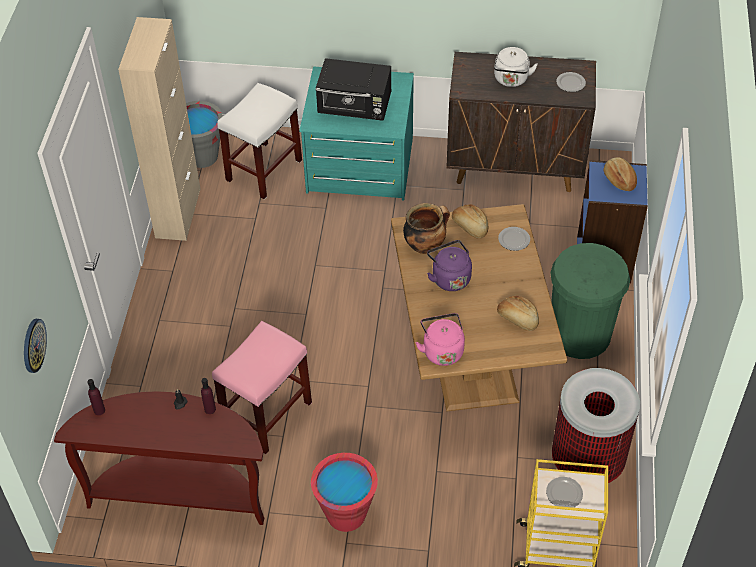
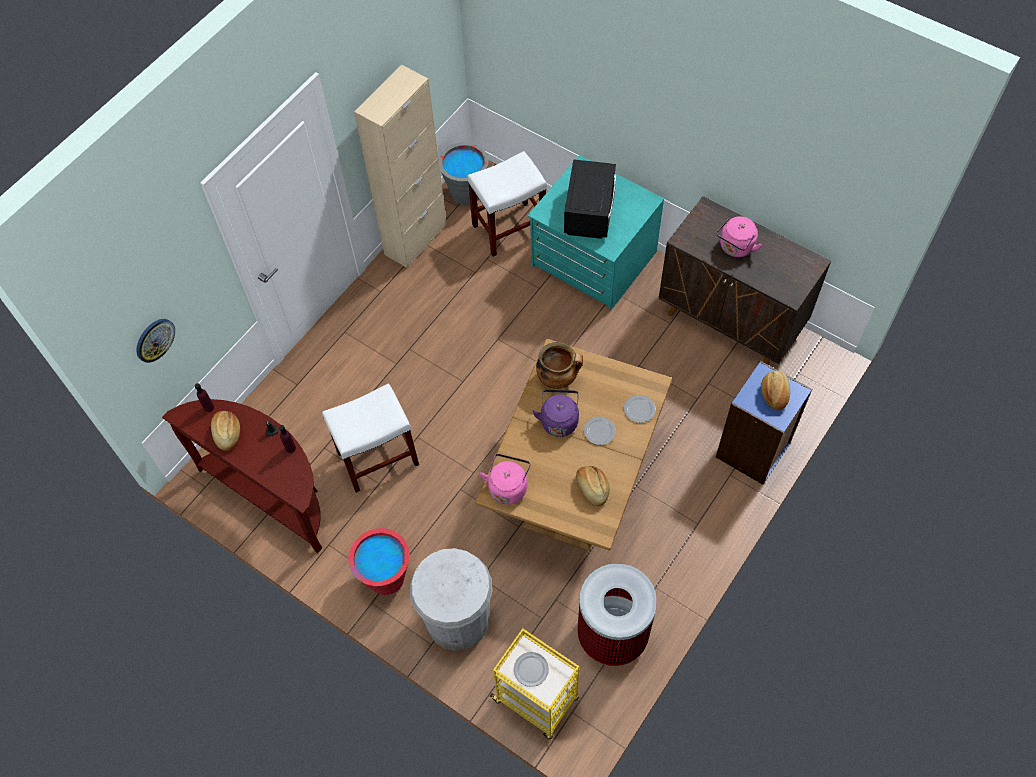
camera: 30 degrees right, 10 degrees up
(267, 414) = (378, 457): pink stool -> white stool
(355, 107) = (590, 212): black microwave -> black microwave turned 120 degrees counterclockwise
(439, 517) = (457, 619): none -> white trash can
(470, 227) = (608, 378): bread -> bread (227, 433)
(511, 80) = (735, 248): white kettle -> pink kettle
(571, 83) = (790, 275): plate -> plate (600, 431)
(580, 334) = (684, 512): green trash can -> none

